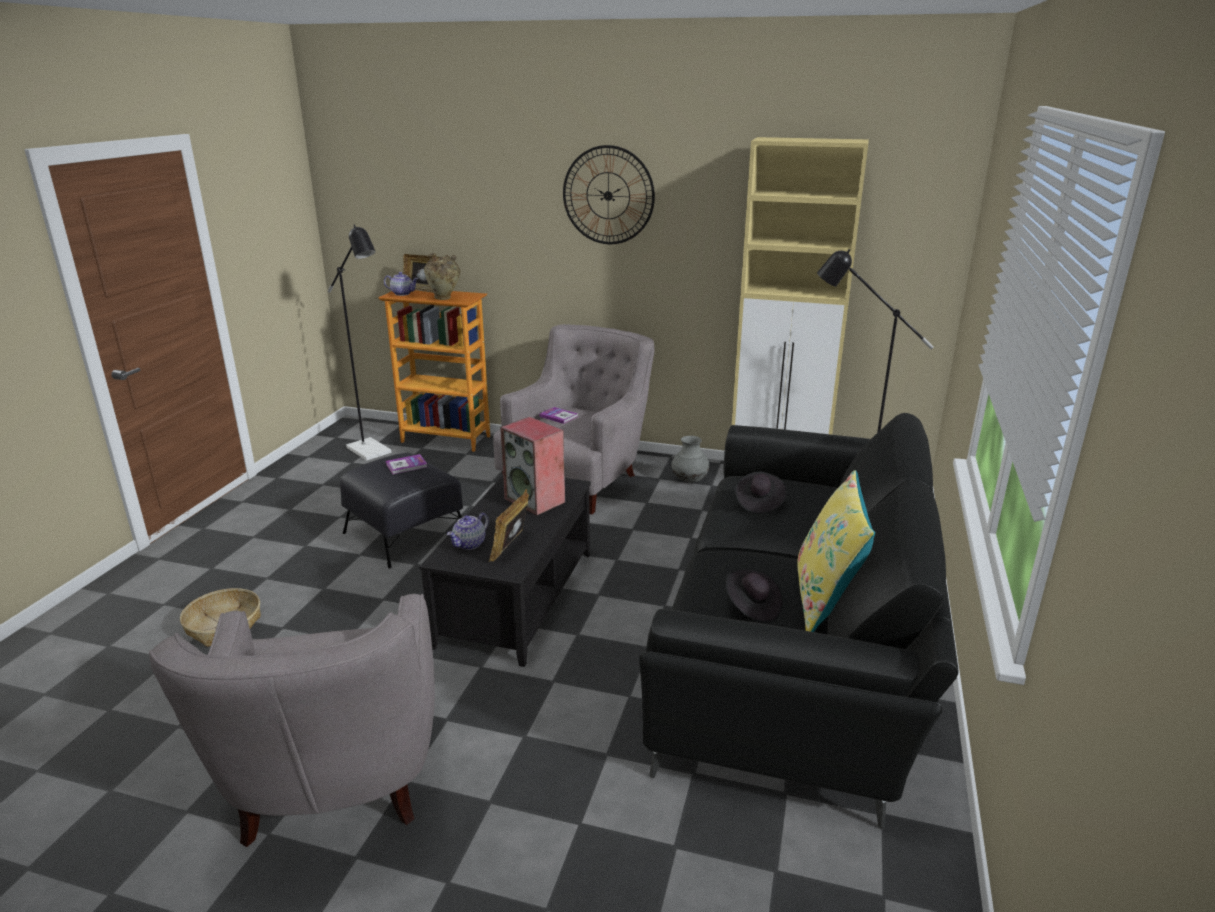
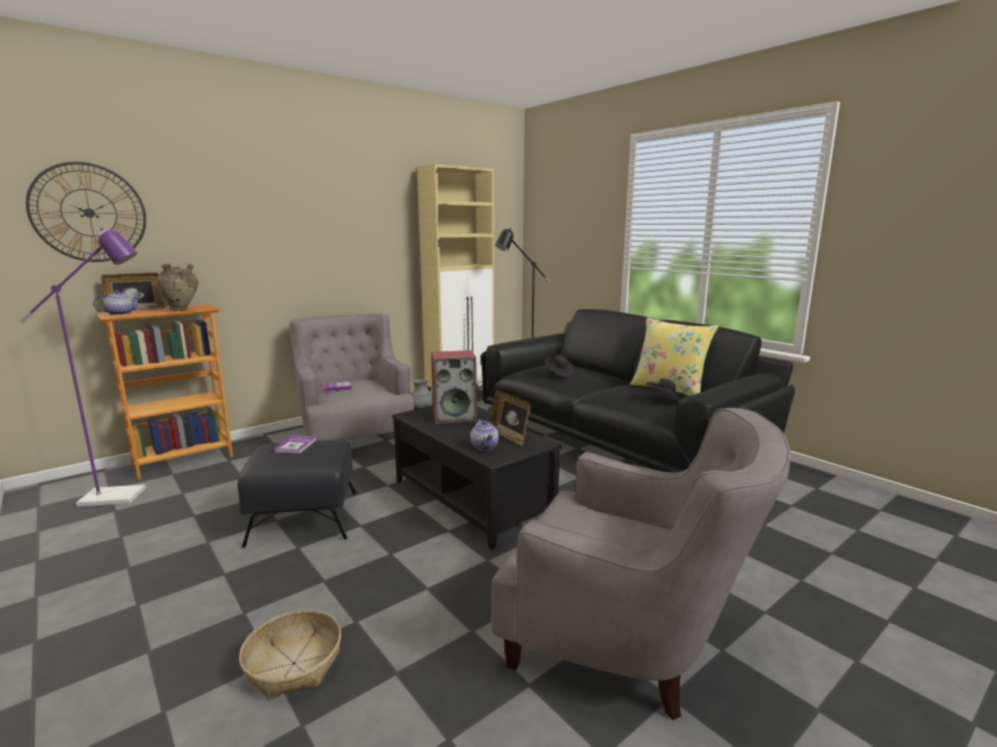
camera: 55 degrees left, 10 degrees down
(373, 452) = (123, 496): black floor lamp -> purple floor lamp
(608, 195) = (315, 209): wall clock -> wall clock (89, 212)

